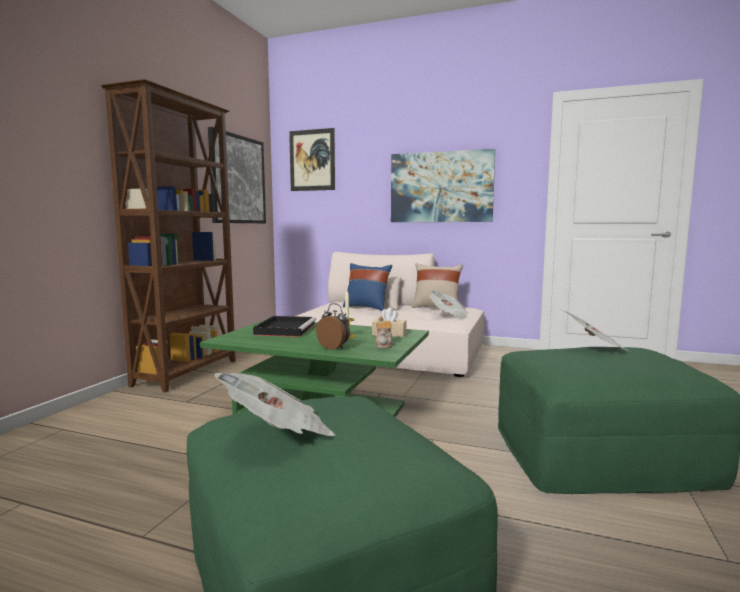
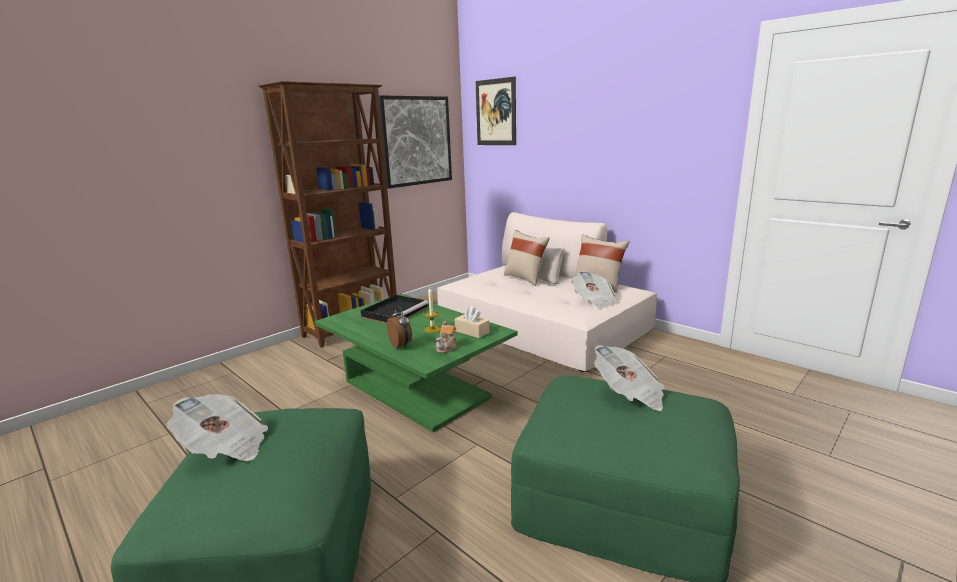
camera: 25 degrees right, 10 degrees up
(367, 307) = (526, 278): blue pillow -> beige pillow
(441, 187) = (619, 146): picture -> none

